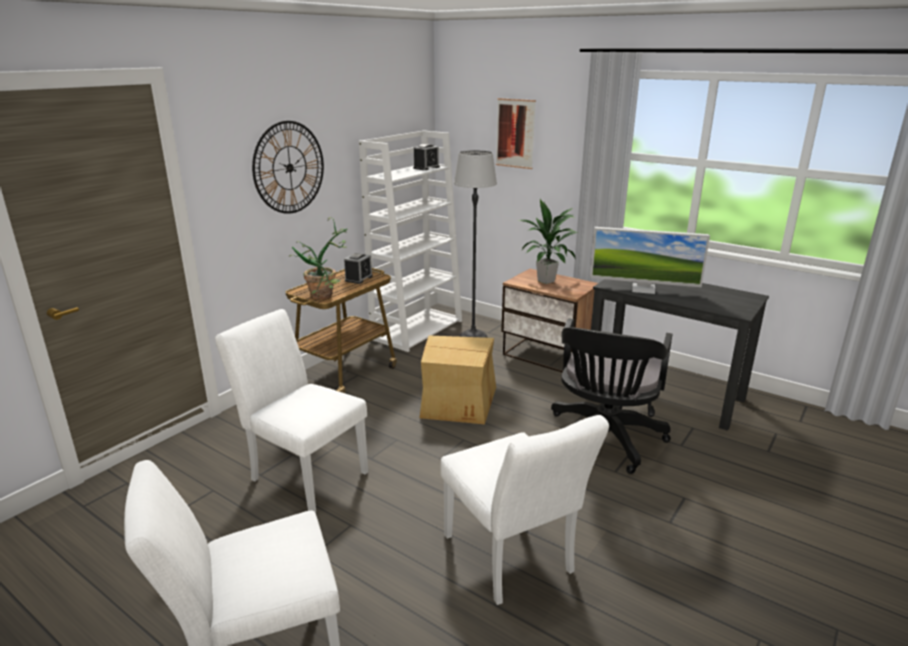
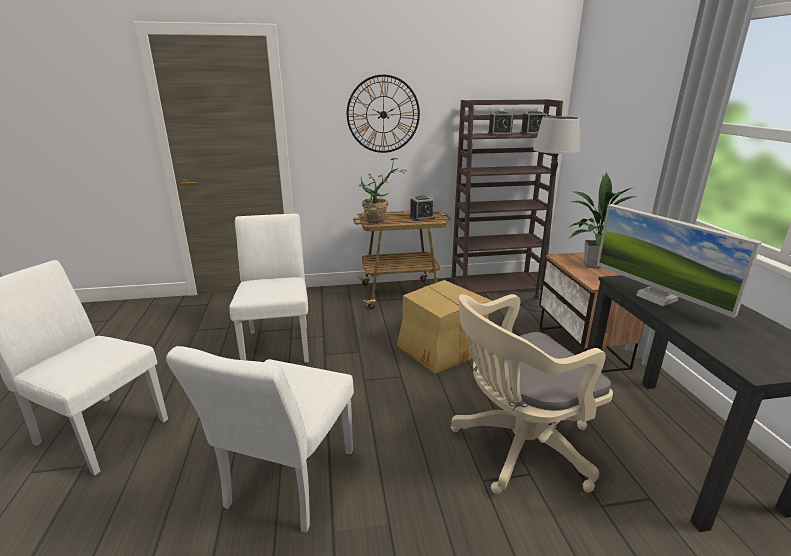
camera: 45 degrees right, 0 degrees up
(402, 173) = (500, 134): none -> alarm clock
(417, 329) = (497, 284): white bookcase -> brown bookcase
(515, 133) = (625, 102): picture -> none
(604, 441) = (517, 447): black office chair -> beige office chair

